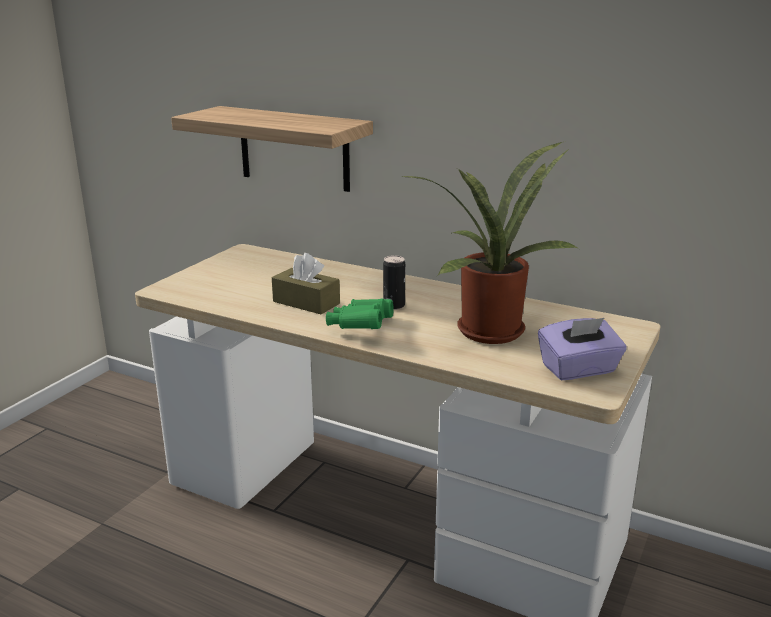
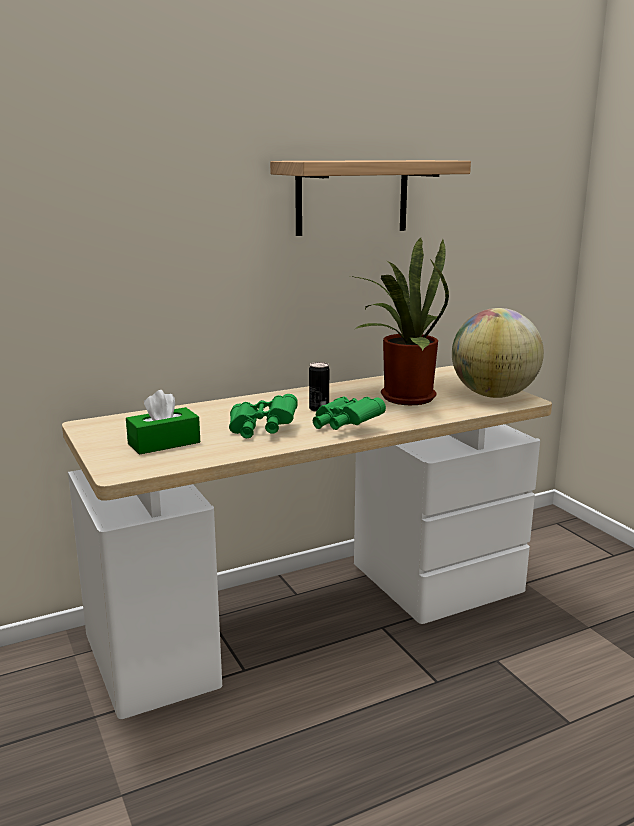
camera: 55 degrees left, 5 degrees down
(235, 283) = (164, 443): none -> green tissue box
(294, 148) = (124, 296): shelf -> shelf (352, 197)
(306, 302) = (262, 430): brown tissue box -> green binoculars
(579, 369) = (493, 395): purple tissue box -> globe

